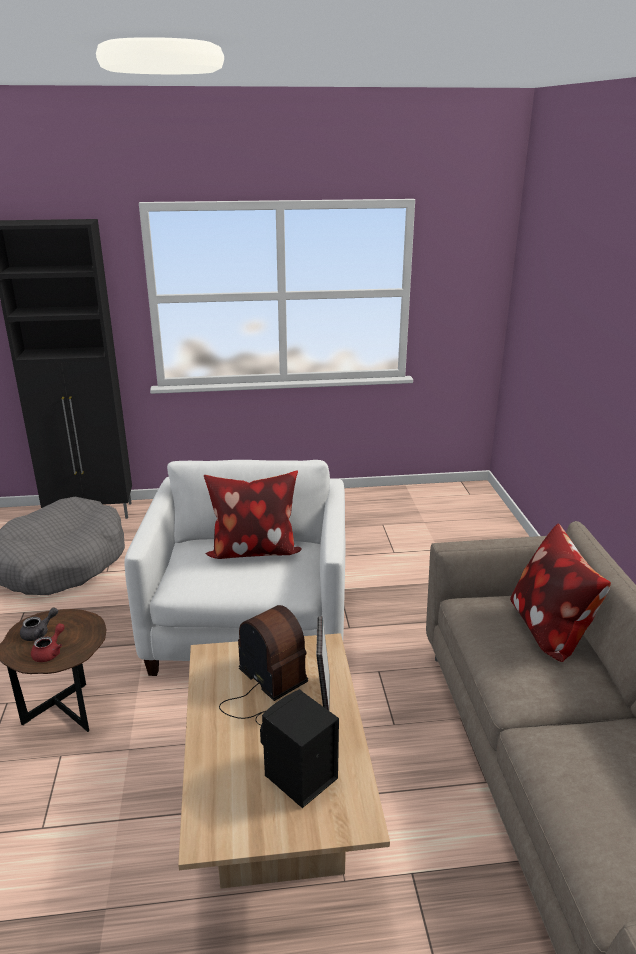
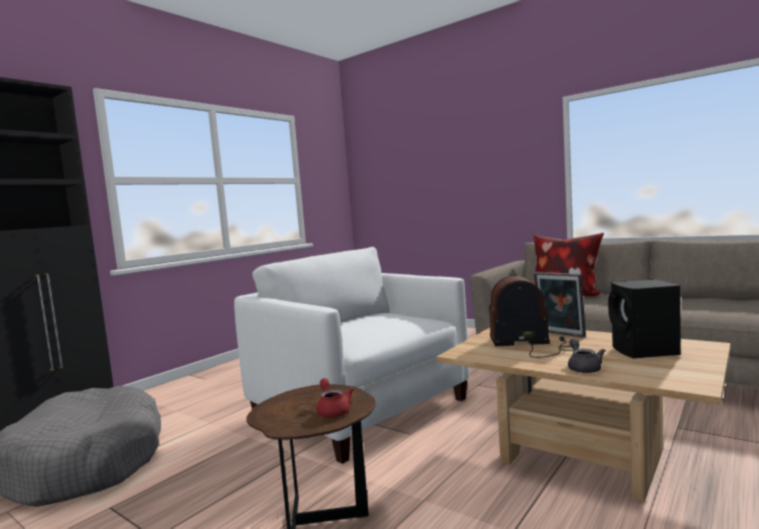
camera: 45 degrees left, 20 degrees down
(39, 633) = (289, 410): grey teapot -> grey teapot (583, 368)
(253, 551) = (363, 320): pillow -> none

